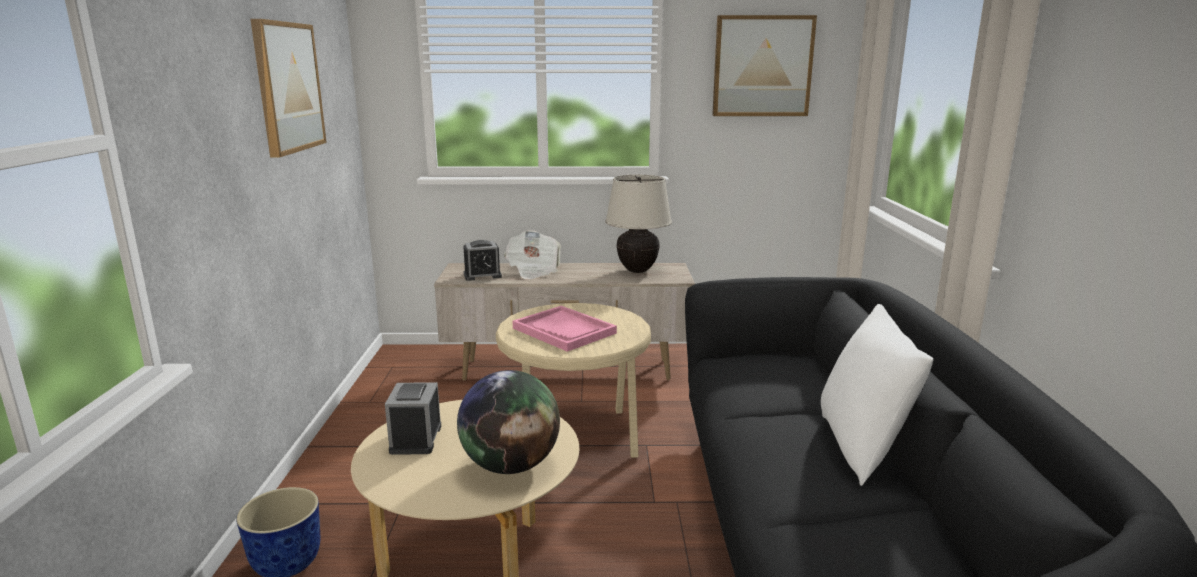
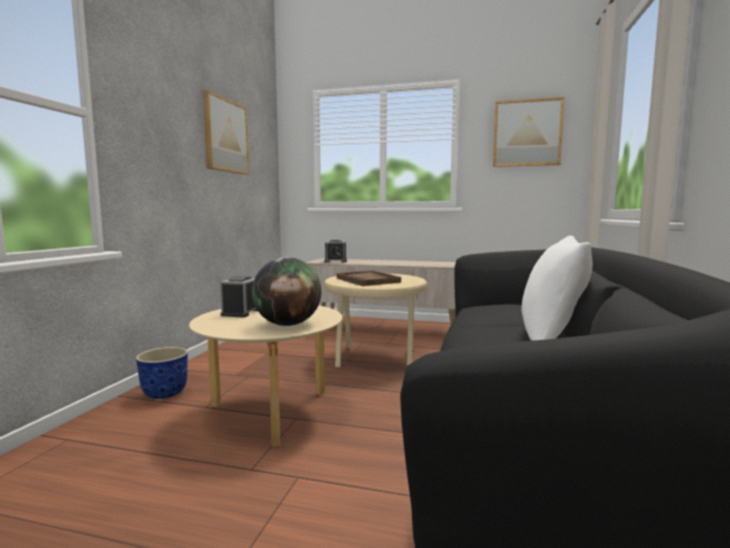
camera: 15 degrees right, 10 degrees down
(533, 270) = (368, 261): newspaper -> none
(564, 331) = (368, 280): pink tray -> brown tray
(637, 270) = (435, 263): beige table lamp -> none

